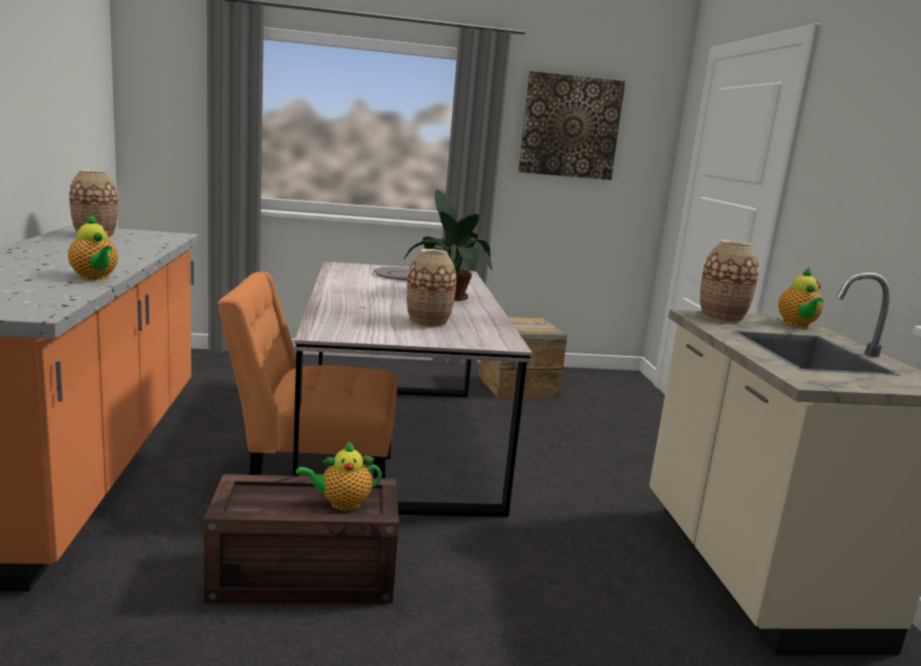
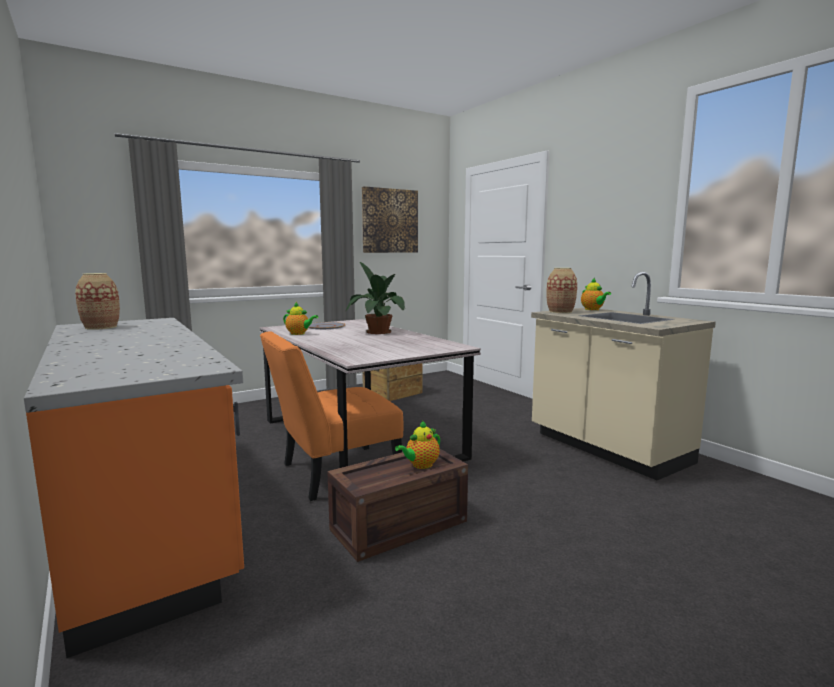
camera: 25 degrees left, 5 degrees down
(95, 277) = (186, 346): teapot -> teapot (299, 334)
(428, 322) = (399, 345): vase -> none

